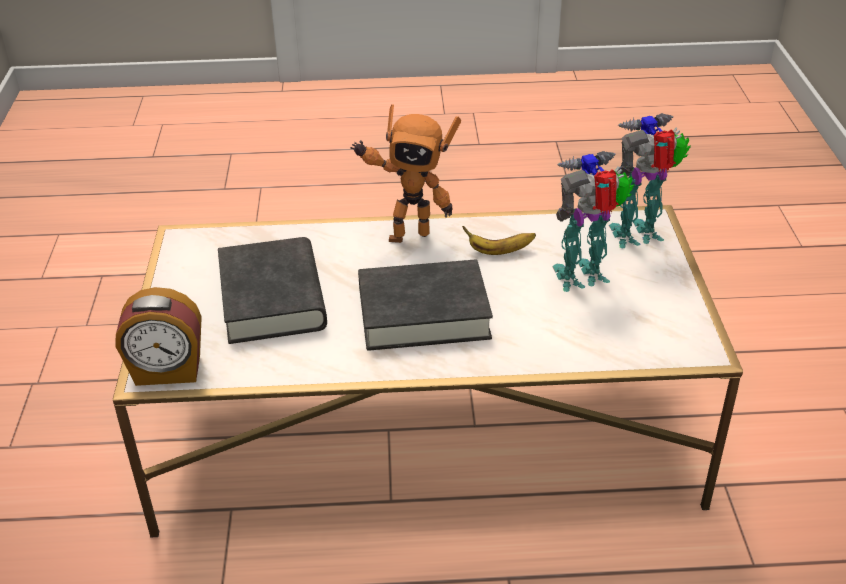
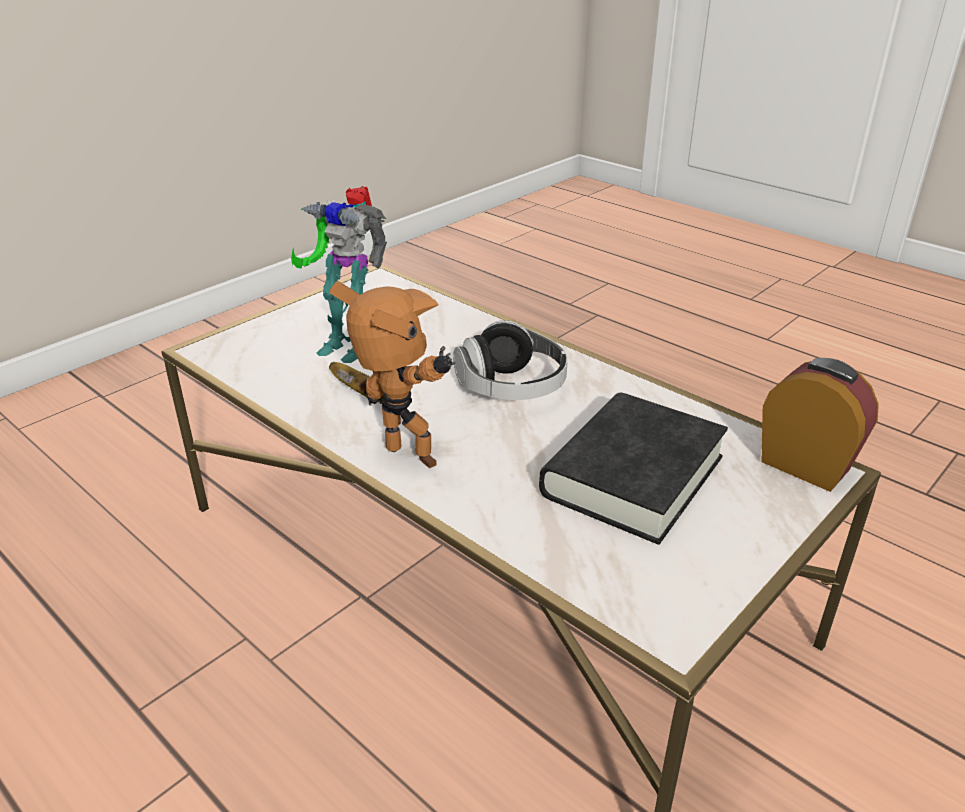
camera: 135 degrees left, 5 degrees down
(423, 313) = (511, 387): black book -> headphones
(639, 236) = (245, 344): toy robot -> none

